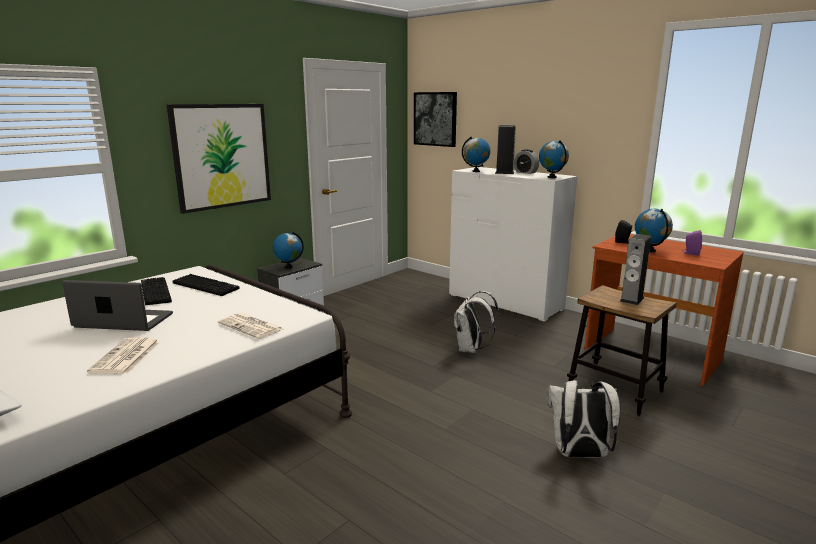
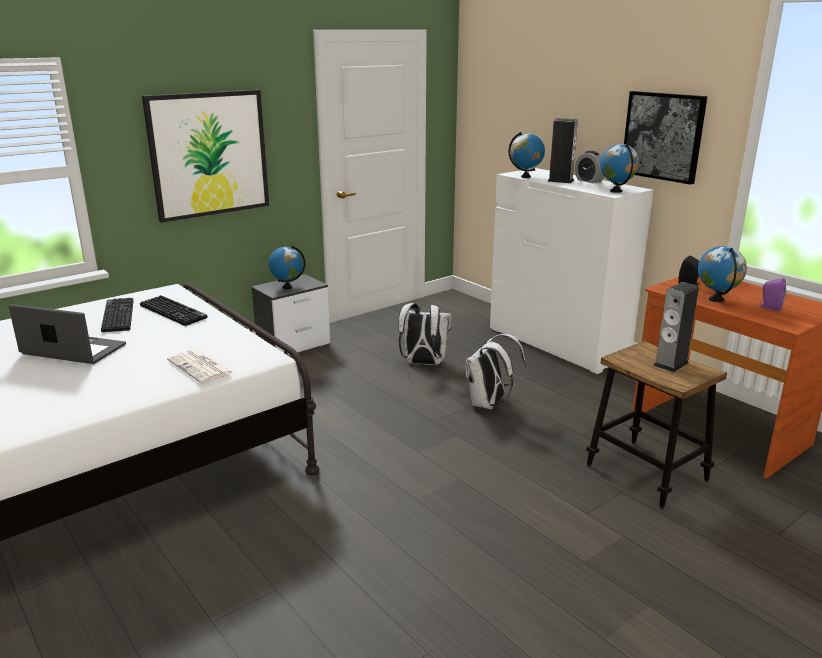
camera: 10 degrees right, 5 degrees up
(126, 357) = (61, 394): newspaper -> none
(435, 119) = (488, 102): picture -> picture (663, 136)
(579, 454) = (564, 547): white backpack -> white backpack (423, 363)

